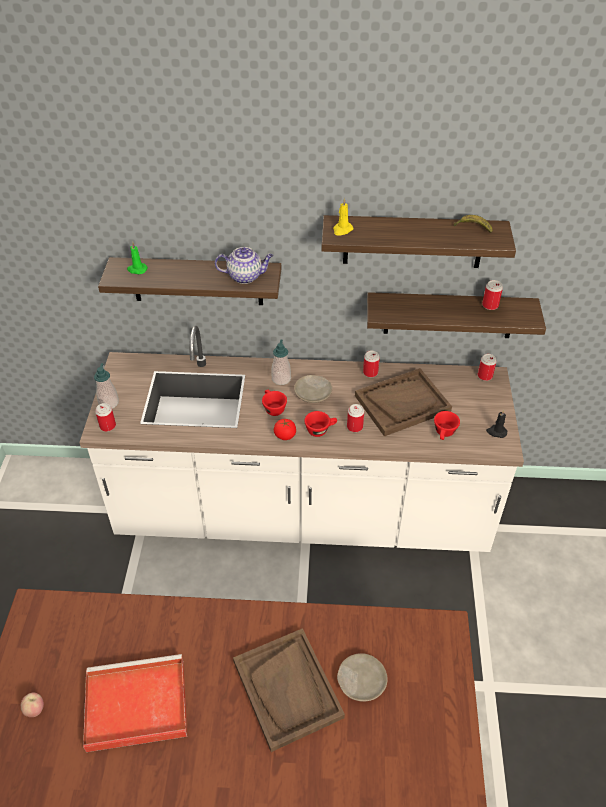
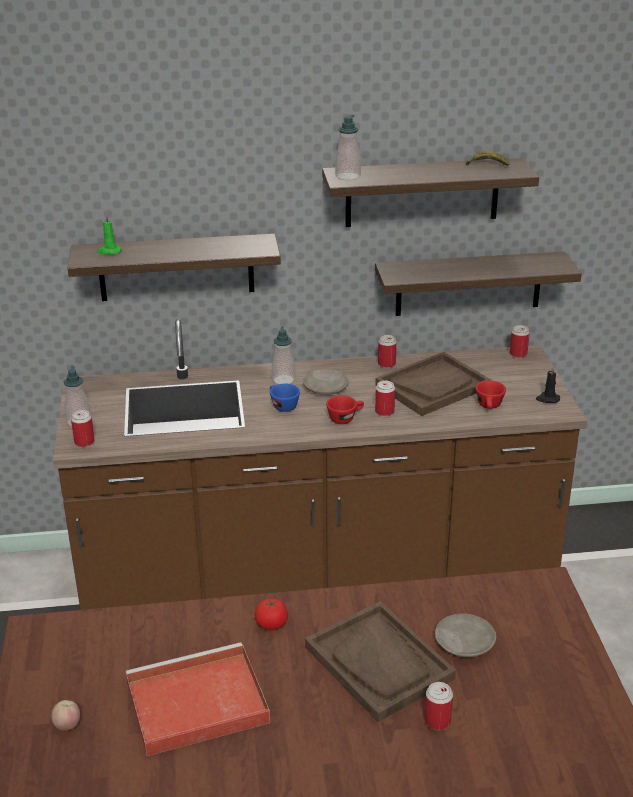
camera: 10 degrees left, 15 degrees down
(245, 276) = (239, 246): teapot -> none
(272, 408) = (282, 405): red cup -> blue cup
(285, 435) = (305, 427): tomato -> tomato (271, 624)
(303, 514) = (318, 575): white counter -> brown counter
(342, 230) = (348, 176): yellow candle -> soap dispenser
(490, 305) = (514, 261): can -> can (437, 721)

